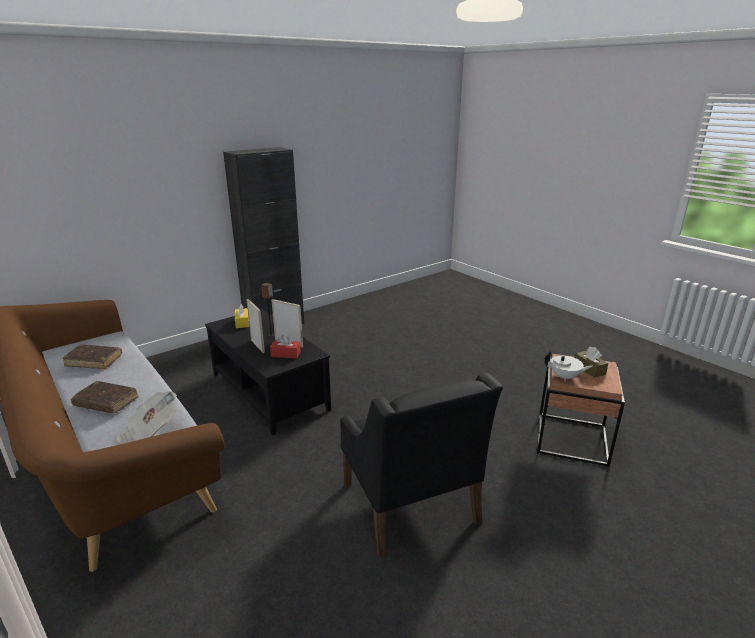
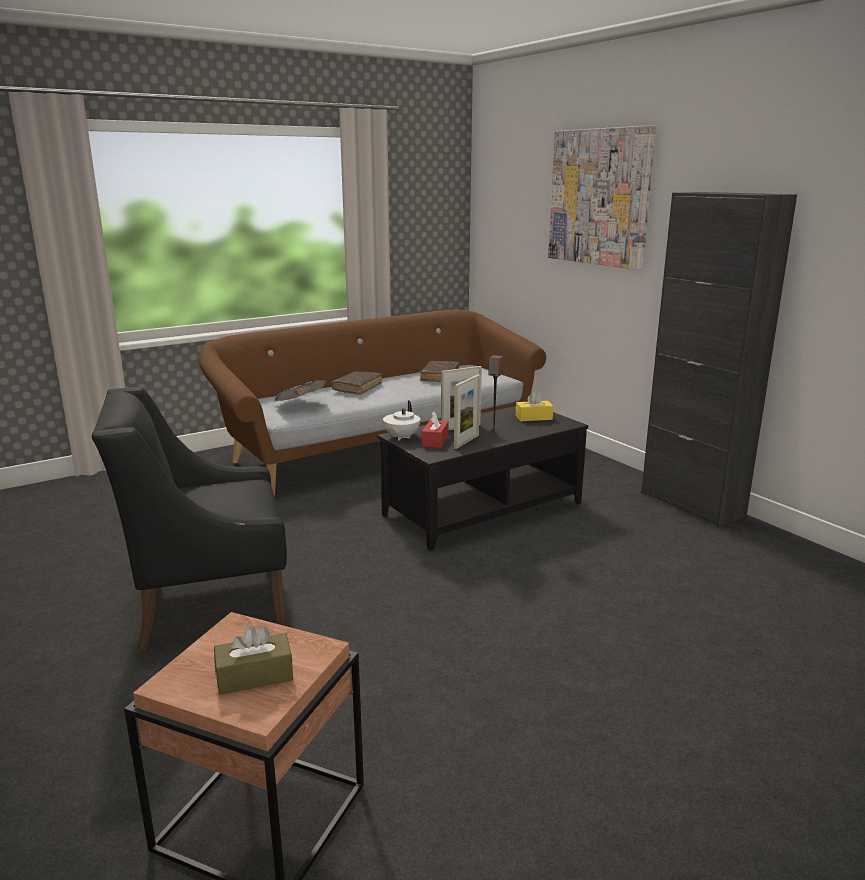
camera: 95 degrees right, 5 degrees down
(128, 166) = (600, 197): none -> picture
(565, 377) = (240, 632): white teapot -> white teapot (401, 437)

